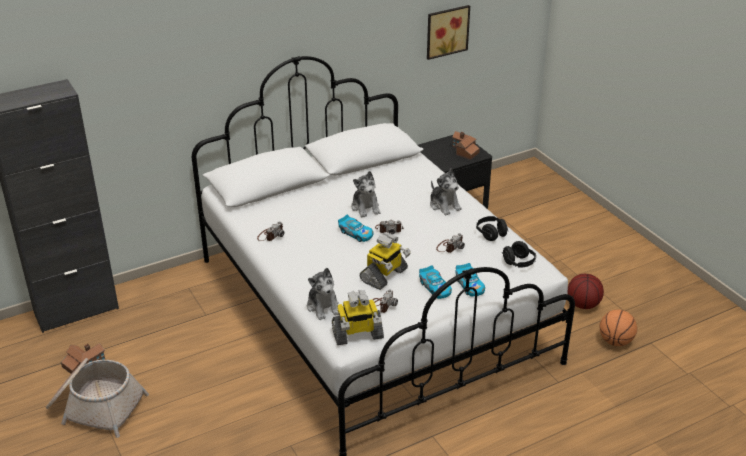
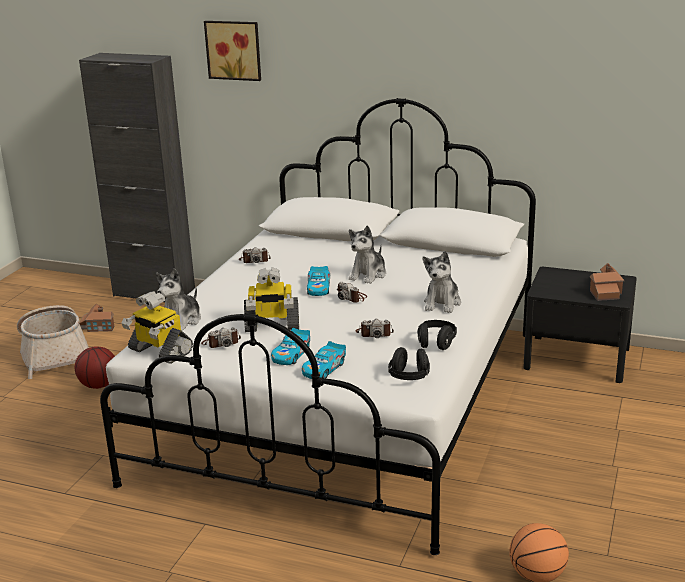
camera: 50 degrees right, 10 degrees down
(446, 31) = (621, 124): picture -> picture (234, 50)
(583, 304) = (566, 520): basketball -> basketball (99, 385)

